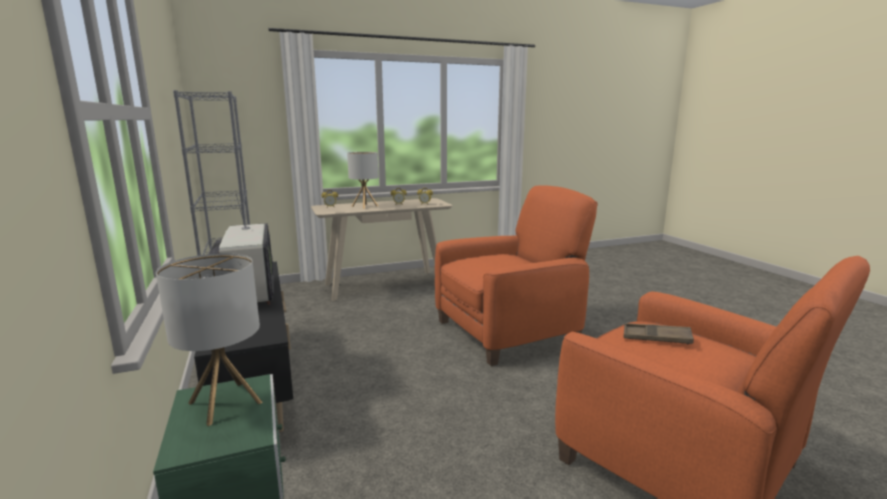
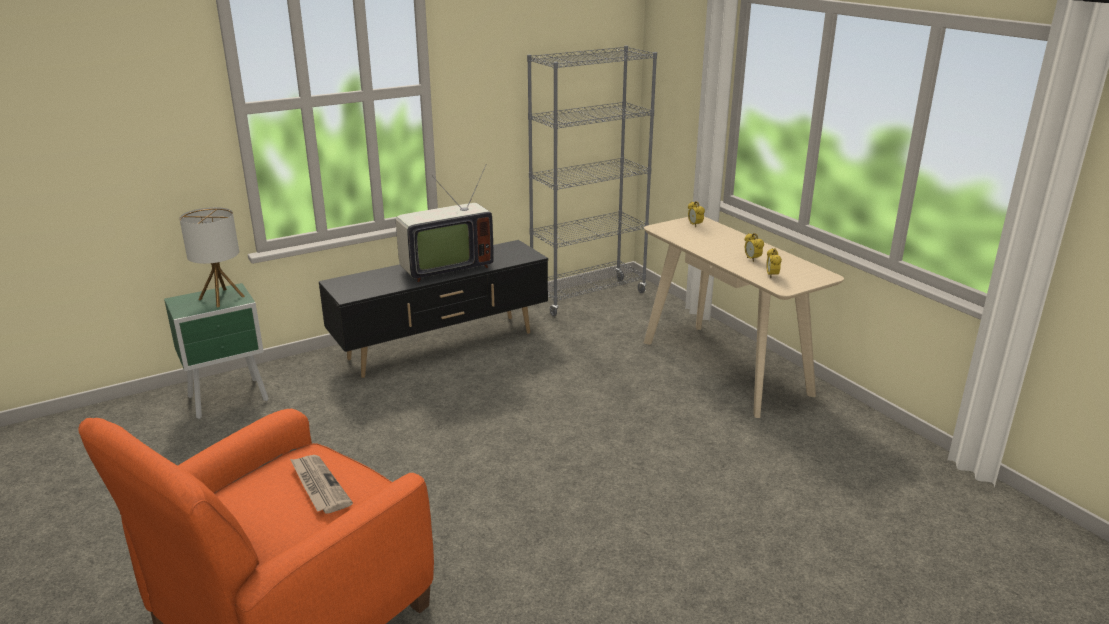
camera: 80 degrees right, 10 degrees up
(365, 206) = (719, 242): table lamp -> none
(508, 331) = (601, 489): orange armchair -> none
(656, 338) = (318, 485): brown tray -> newspaper

